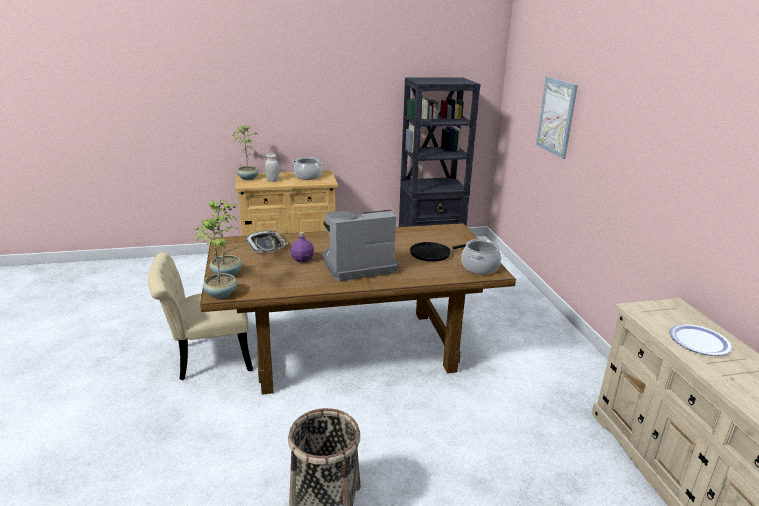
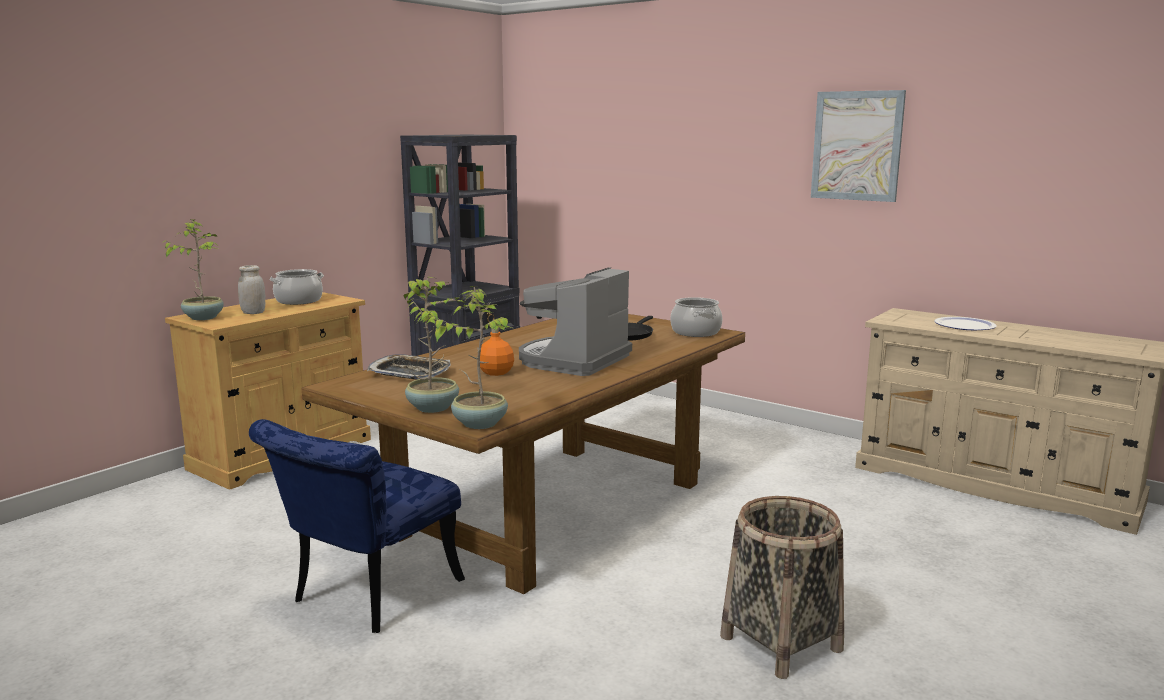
camera: 40 degrees left, 10 degrees down
(206, 358) = (366, 596): beige chair -> blue chair
(302, 259) = (496, 372): purple bottle -> orange bottle
(556, 117) = (633, 163): picture -> picture (856, 146)

